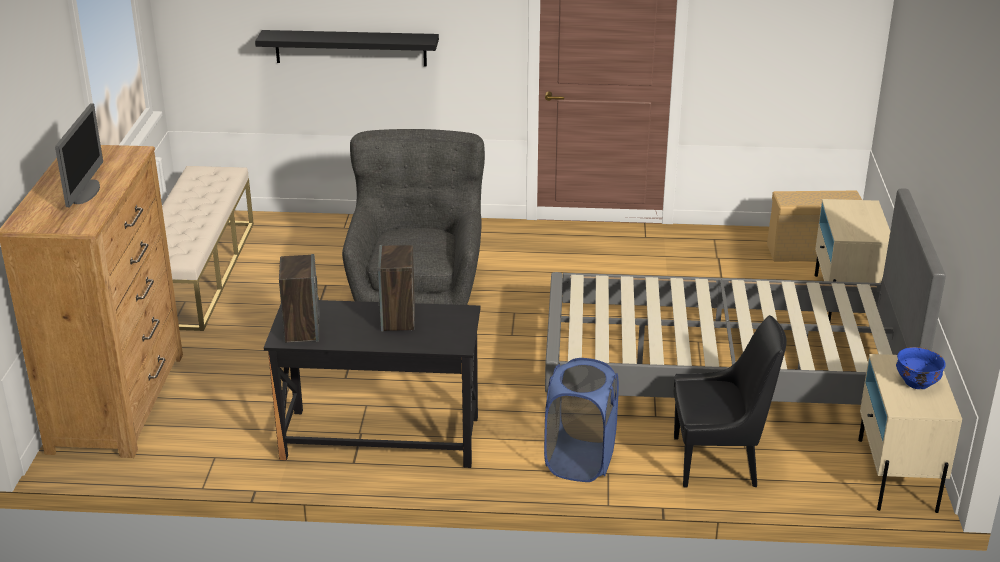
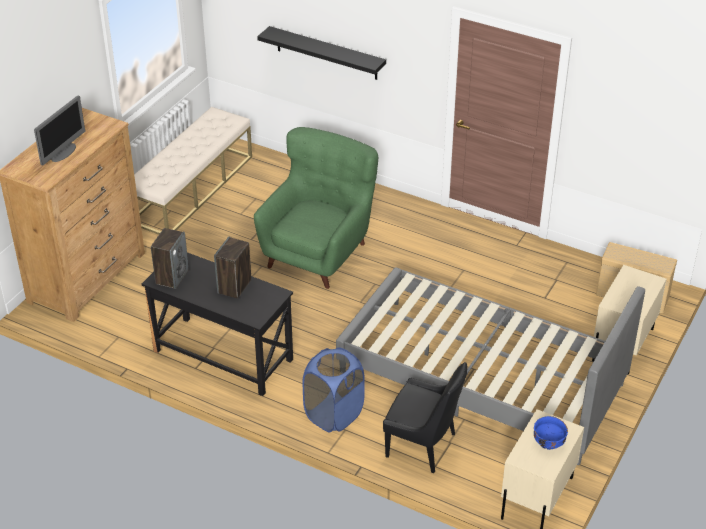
camera: 25 degrees right, 10 degrees up
(417, 299) = (318, 252): grey armchair -> green armchair

